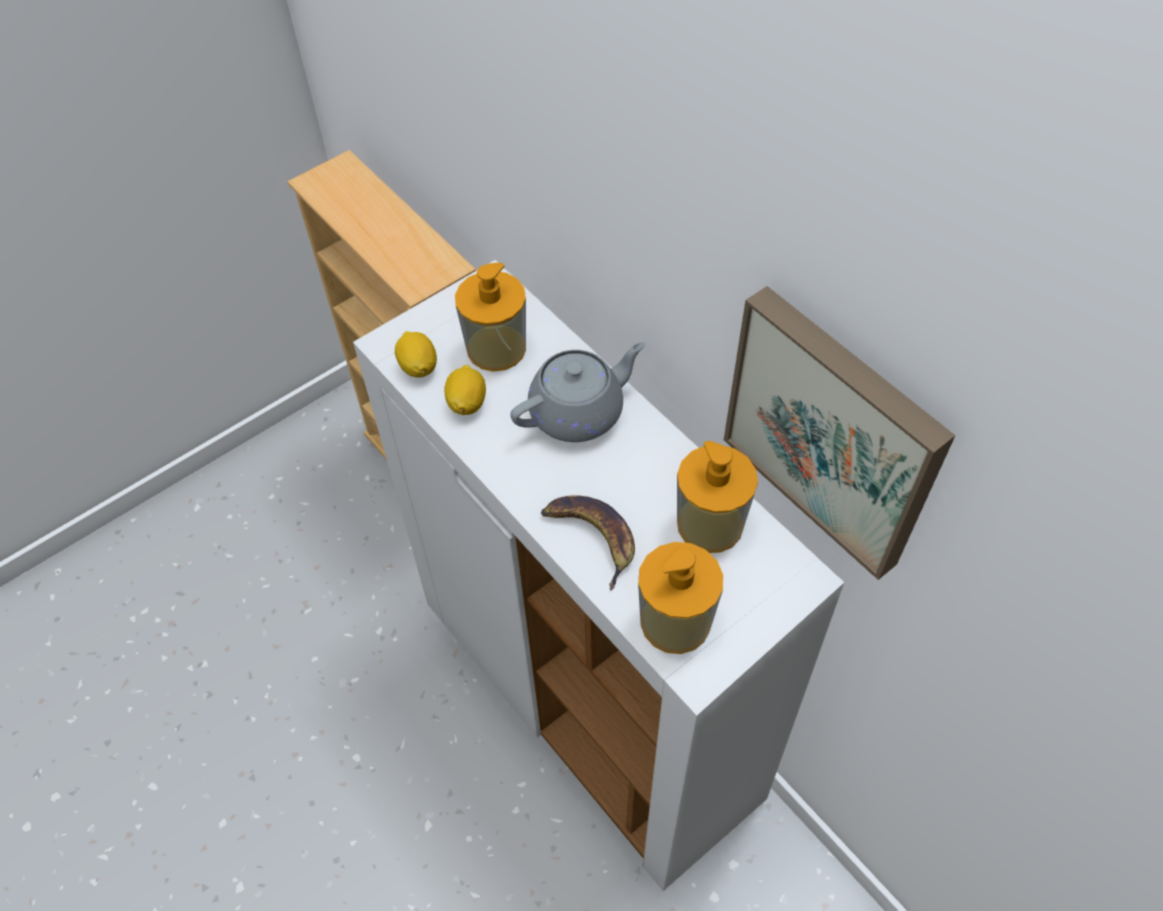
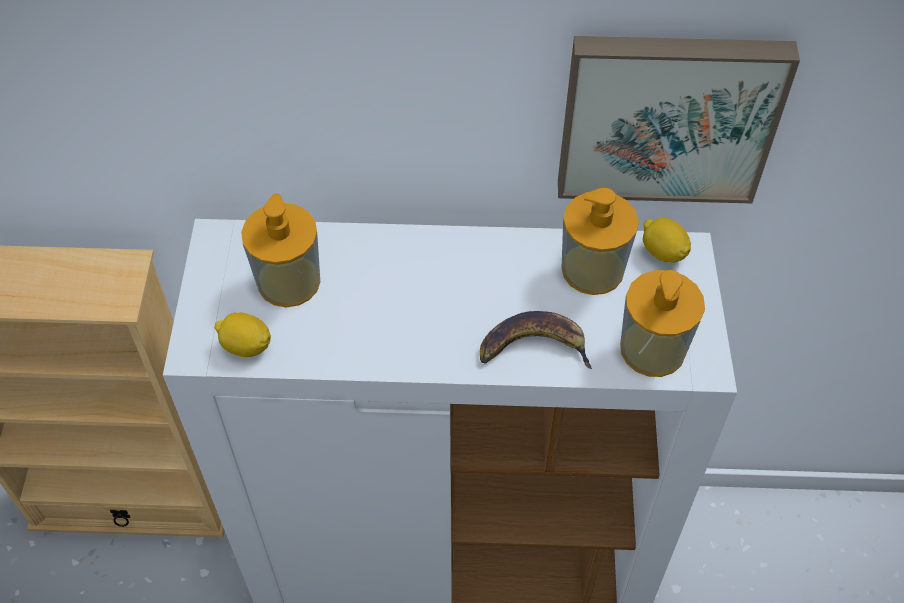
camera: 50 degrees left, 0 degrees up
(467, 403) = (321, 338): lemon -> lemon (663, 252)
(578, 412) = (411, 273): grey teapot -> none

